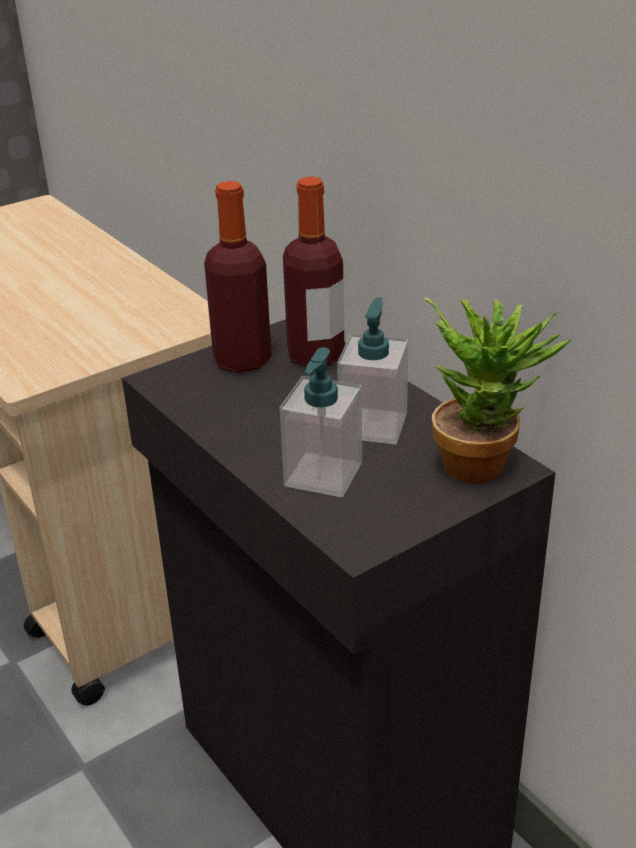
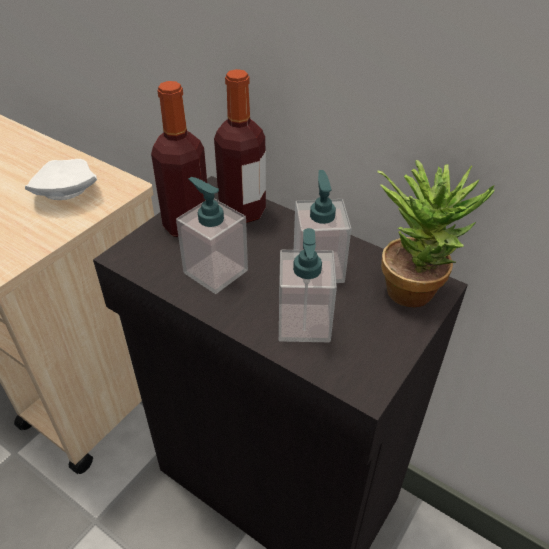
camera: 20 degrees left, 10 degrees up
(132, 317) = (64, 192): none -> white plate
(250, 409) = (215, 271): none -> soap dispenser

